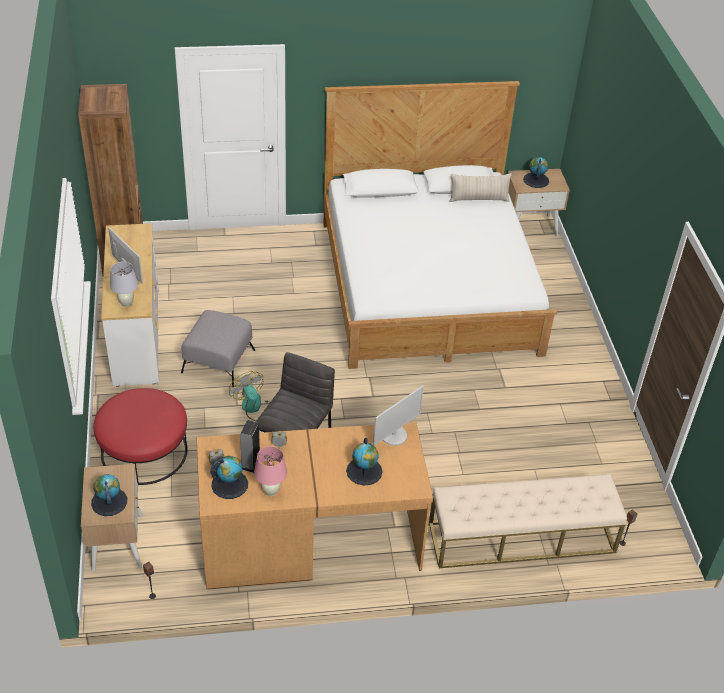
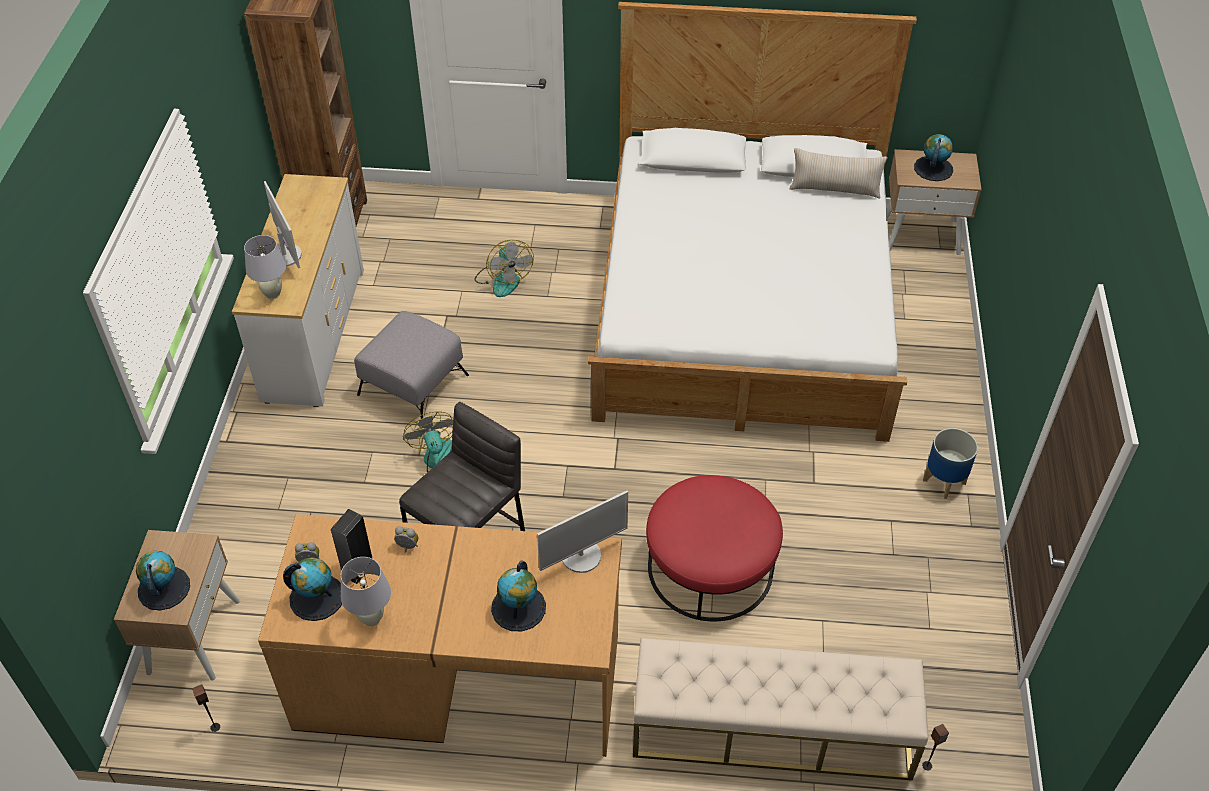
camera: 15 degrees right, 5 degrees up
(144, 451) = (272, 506): red ottoman -> red ottoman (710, 567)
(259, 286) = (503, 279): none -> fan
(270, 491) = (371, 618): pink table lamp -> white table lamp
(587, 376) = (944, 482): none -> planter

